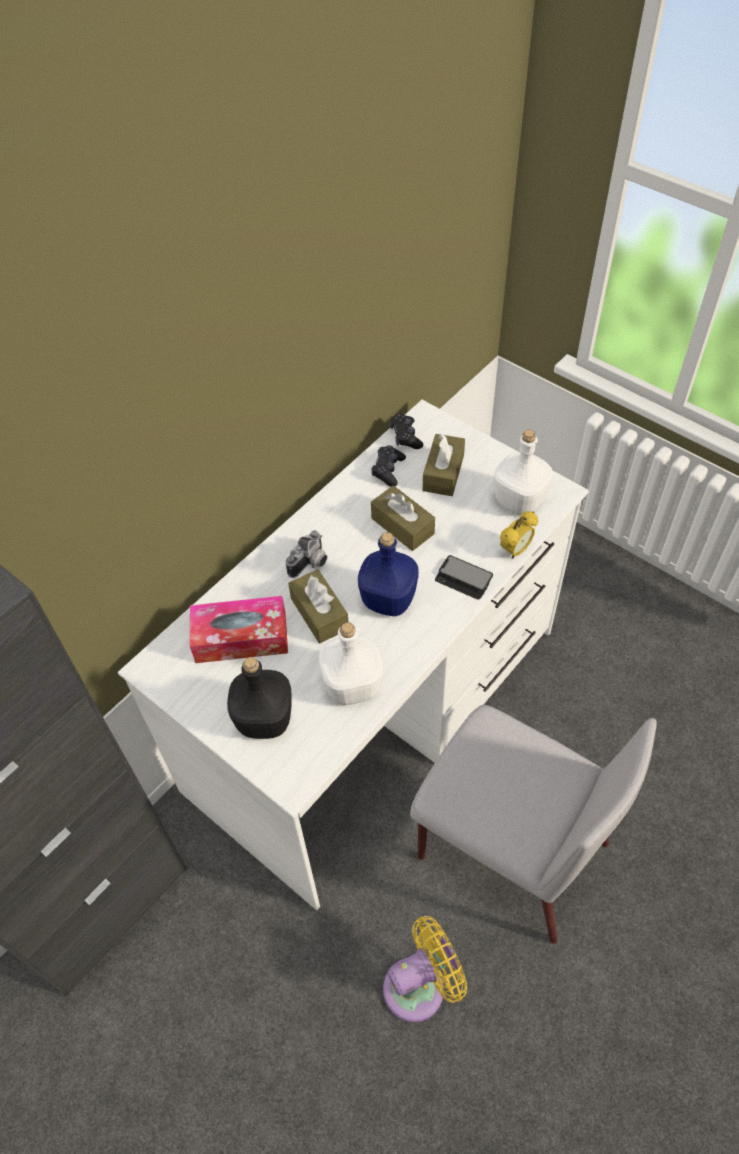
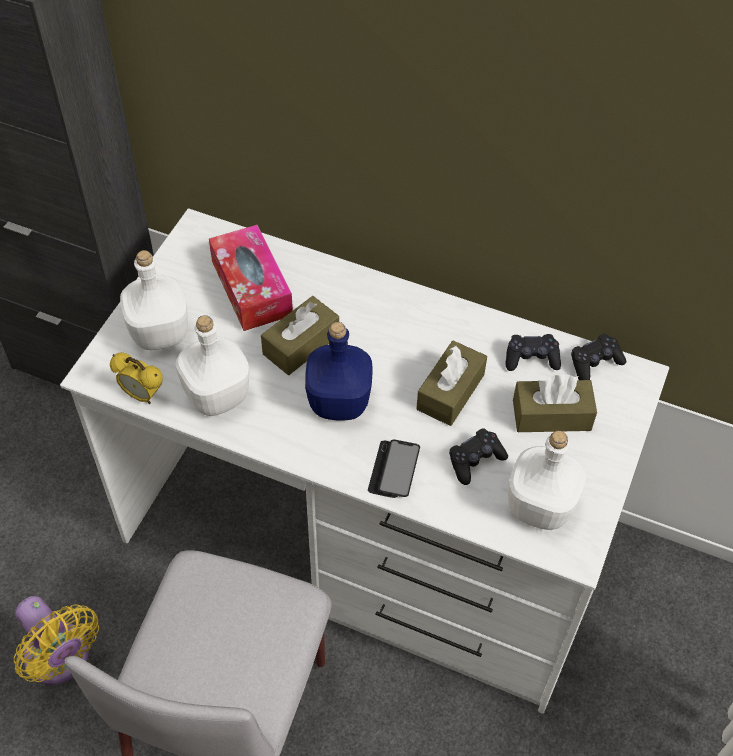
camera: 70 degrees right, 0 degrees up
(266, 719) = (160, 334): black bottle -> white bottle
(310, 564) = (364, 320): camera -> none
(469, 527) = (475, 460): none -> black game controller
(515, 550) = (456, 517): alarm clock -> alarm clock (142, 395)

